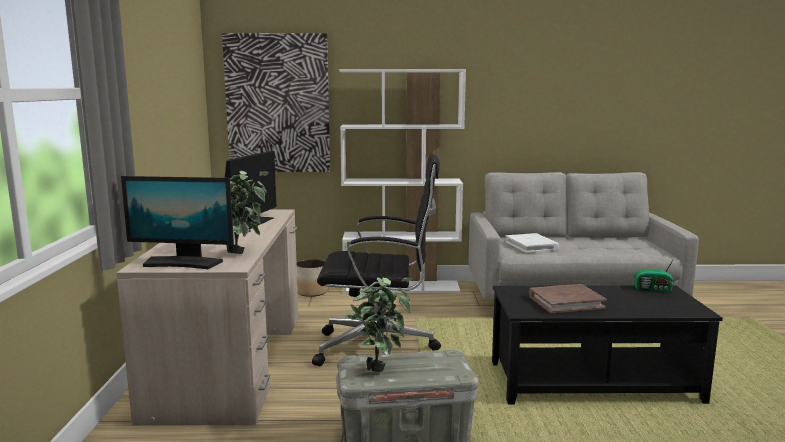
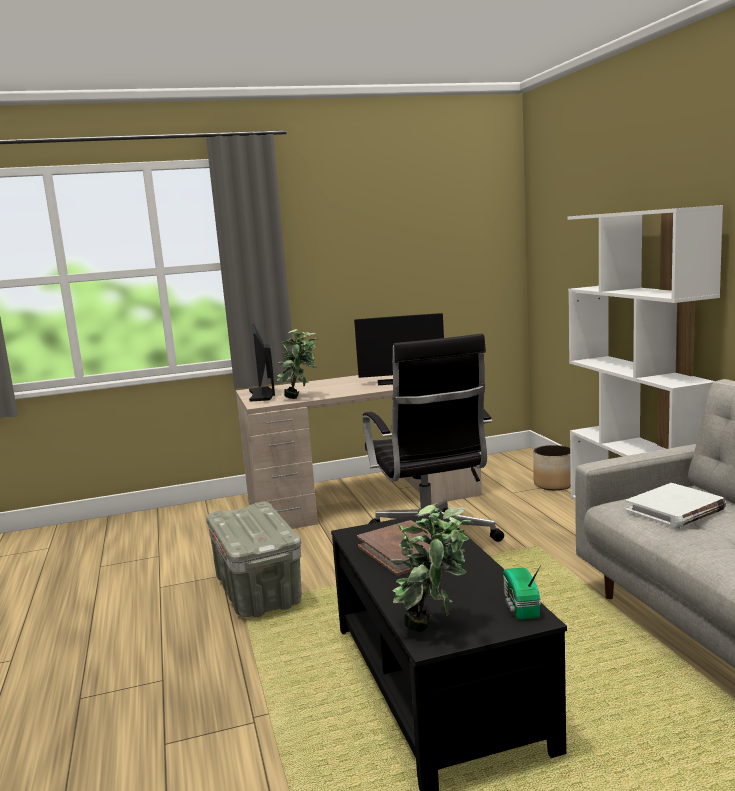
camera: 75 degrees right, 0 degrees up
(278, 104) = (565, 257): picture -> none
(380, 366) = (247, 515): potted plant -> potted plant (434, 627)

